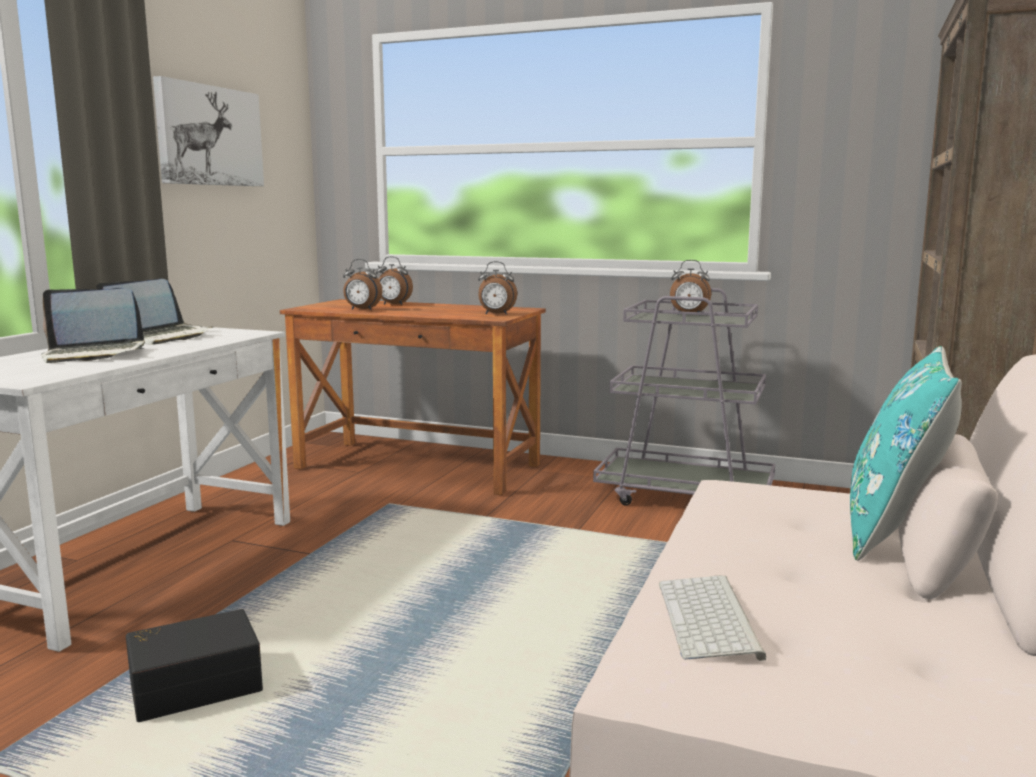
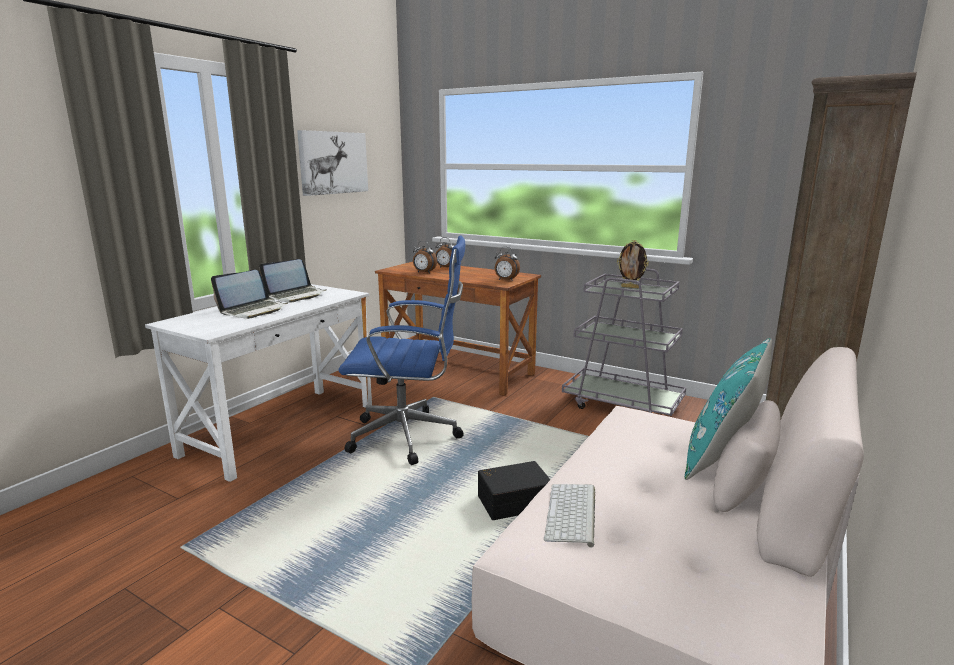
camera: 10 degrees right, 5 degrees up
(94, 354) = (254, 310): laptop -> laptop turned 45 degrees counterclockwise
(195, 685) = (296, 510): black storage box -> black storage box (513, 501)
(366, 561) = (409, 437): none -> blue office chair
(689, 315) = (630, 287): alarm clock -> picture frame

